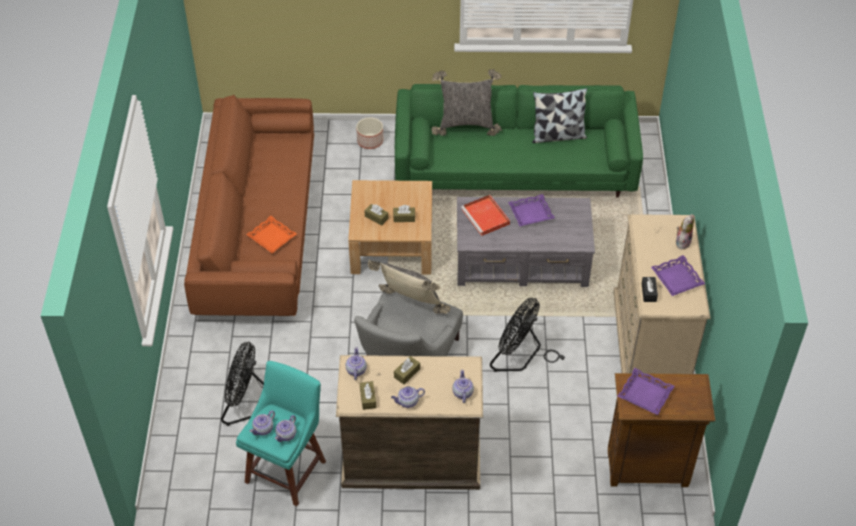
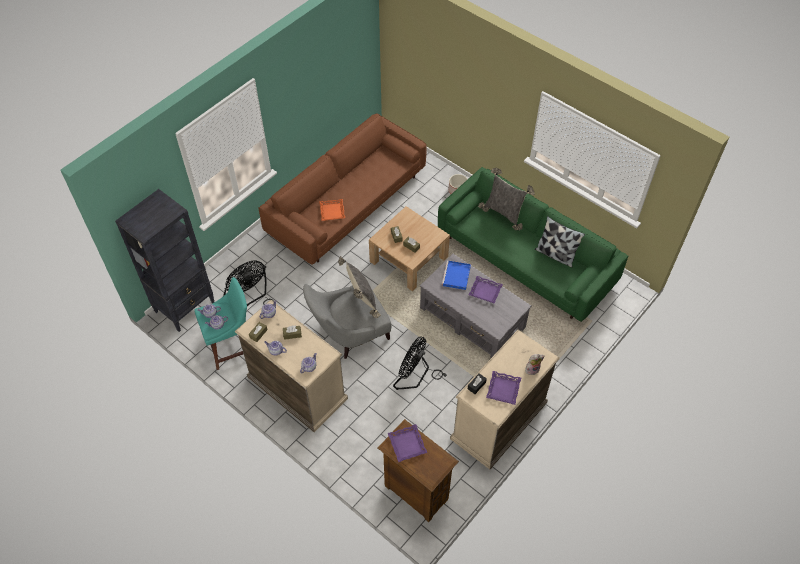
camera: 40 degrees right, 5 degrees up
(179, 466) = (185, 306): none -> black bookcase
(486, 217) = (456, 276): red tray -> blue tray
(524, 352) = (417, 373): black fan -> black fan turned 45 degrees counterclockwise

